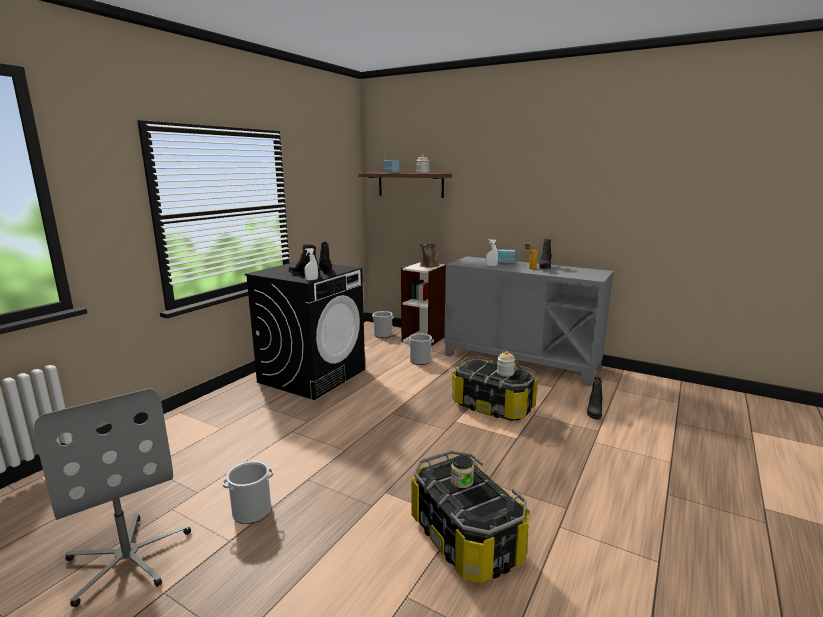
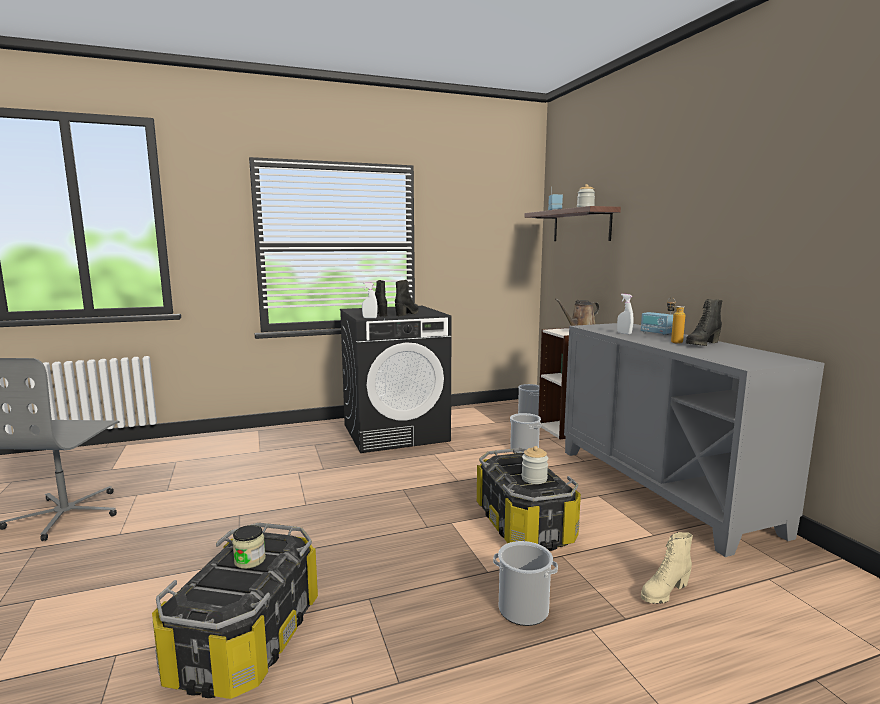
camera: 40 degrees right, 5 degrees down
(252, 511) = (166, 520): bucket -> bucket (523, 609)
(594, 412) = (664, 592): black boot -> beige boot

